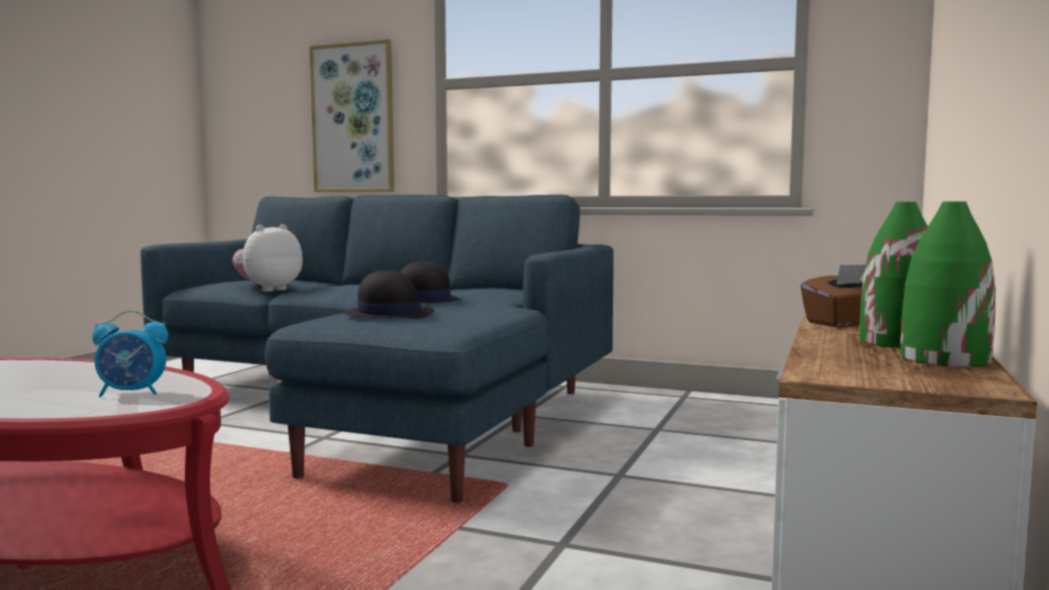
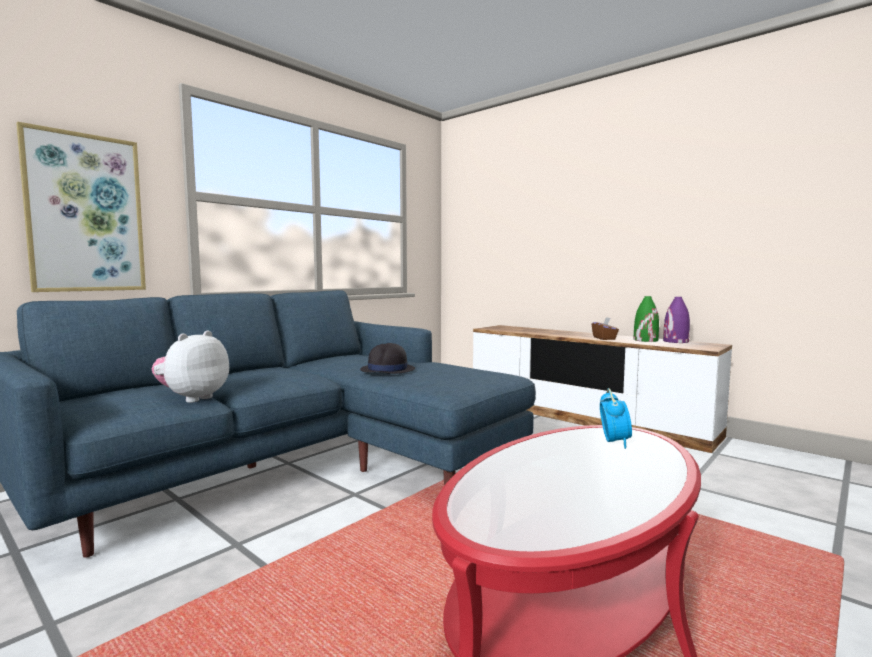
camera: 70 degrees left, 0 degrees up
(268, 289) = (192, 398): plush toy -> plush toy turned 60 degrees clockwise
(389, 314) = (446, 377): black hat -> none
(943, 359) = (675, 341): green vase -> purple vase

